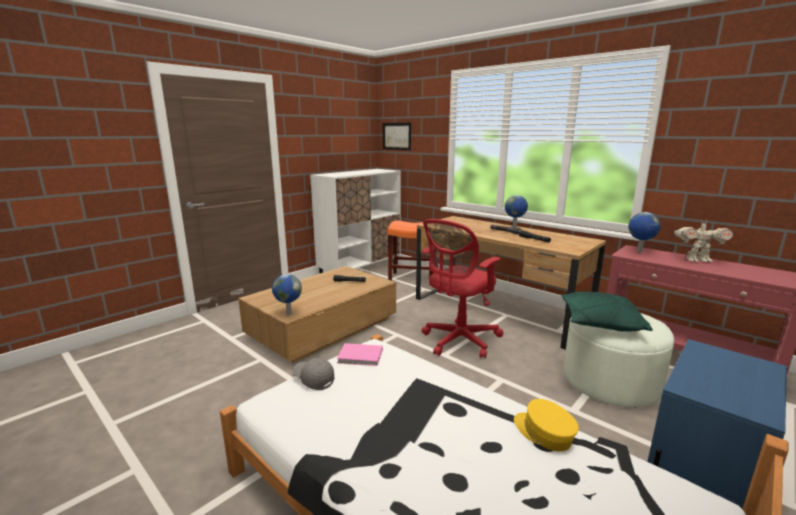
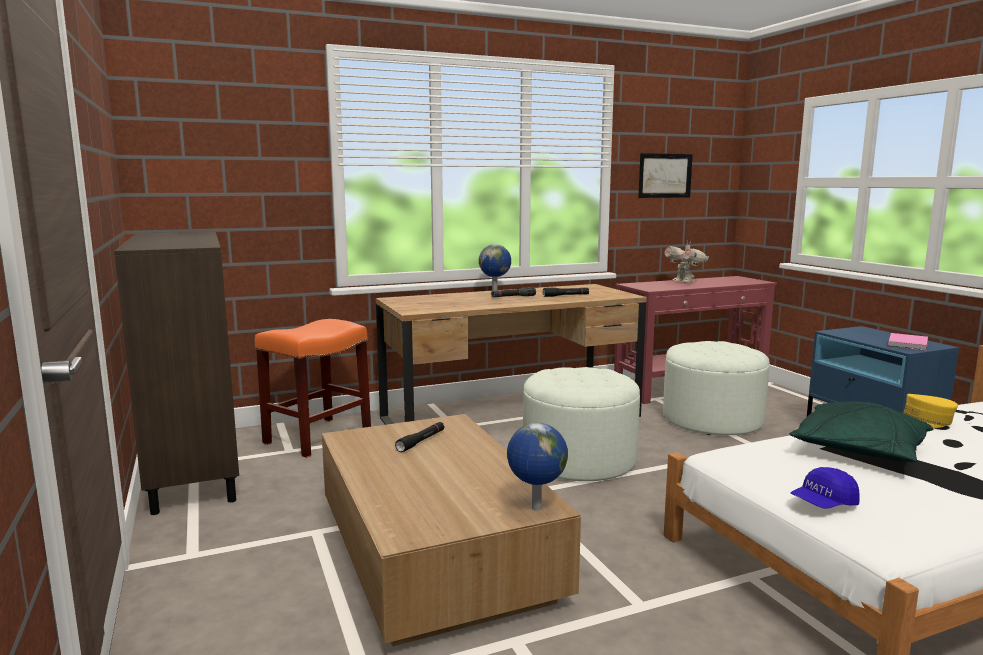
camera: 65 degrees left, 5 degrees down
(313, 379) = (823, 504): grey cap -> blue cap
(360, 270) = (194, 467): white cabinet -> brown cabinet
(361, 356) = (757, 467): pink book -> pink book (908, 344)
(396, 136) = (191, 160): picture -> picture (665, 175)
(458, 341) = (579, 459): red office chair -> white ottoman
(600, 323) = (720, 355): green pillow -> green pillow (859, 452)
(639, 252) = (646, 285): globe -> none
(697, 260) = (684, 282): toy robot -> toy robot turned 120 degrees clockwise

